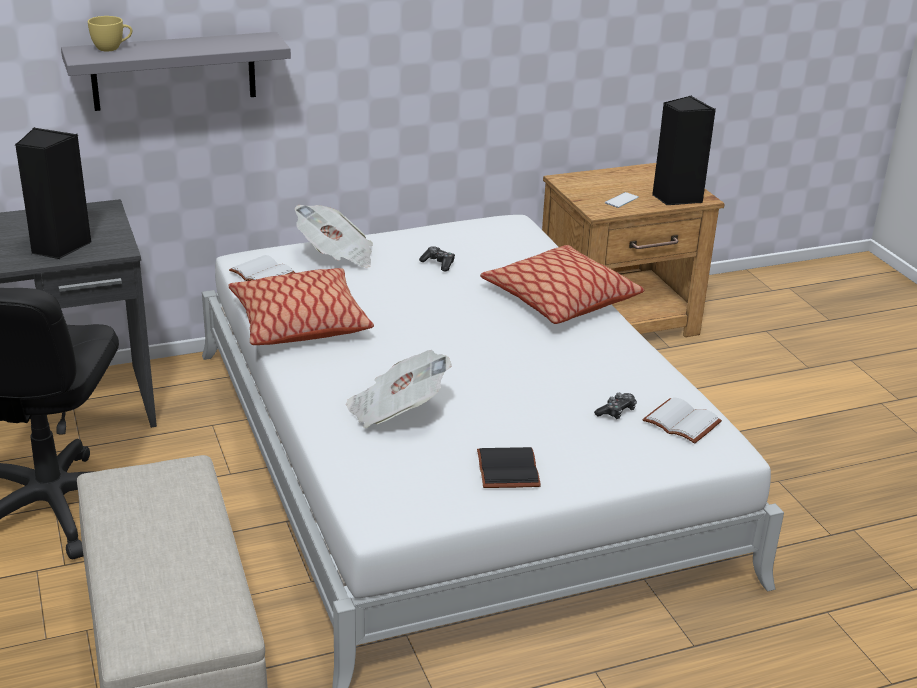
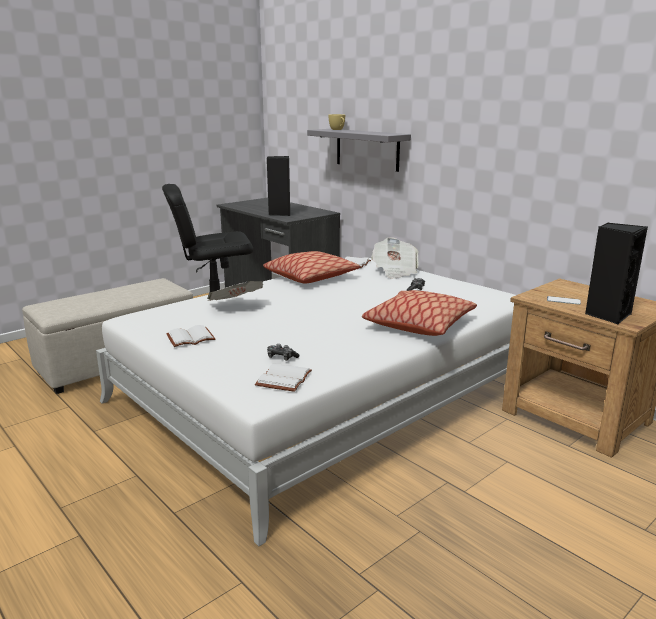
camera: 70 degrees right, 10 degrees down
(505, 469) = (191, 337): black book -> white book

